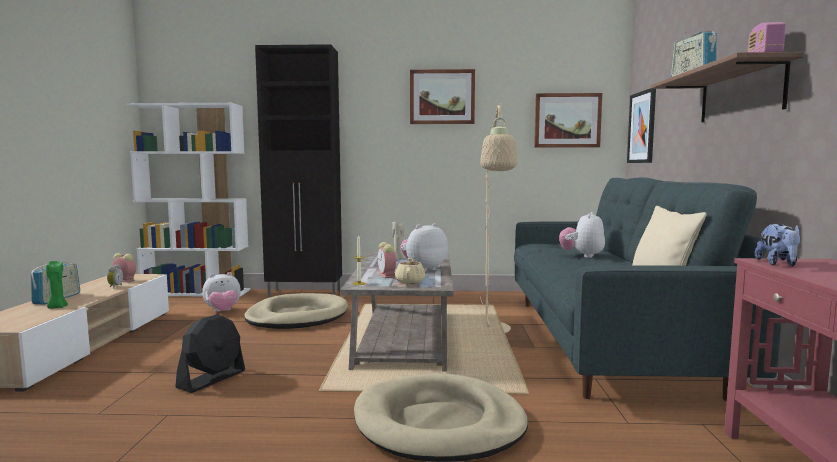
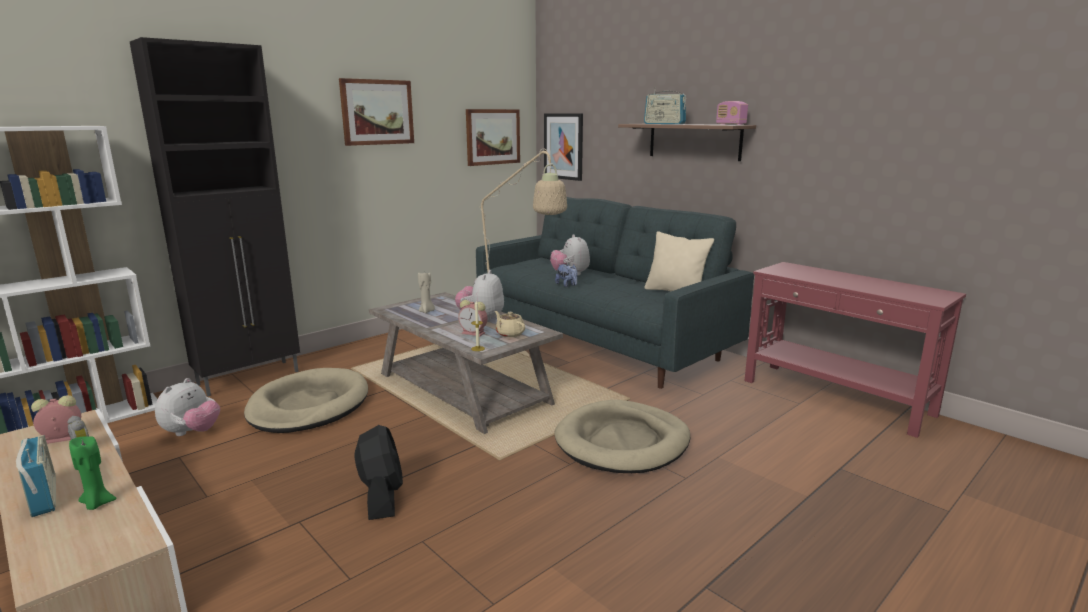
camera: 45 degrees left, 10 degrees up
(778, 264) = (781, 272): plush toy -> plush toy (567, 285)

